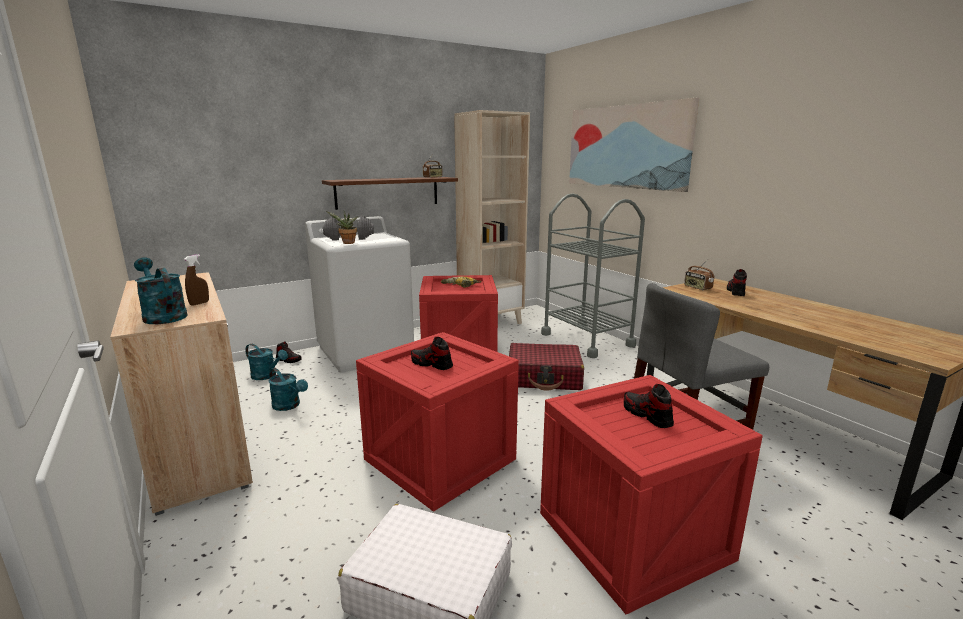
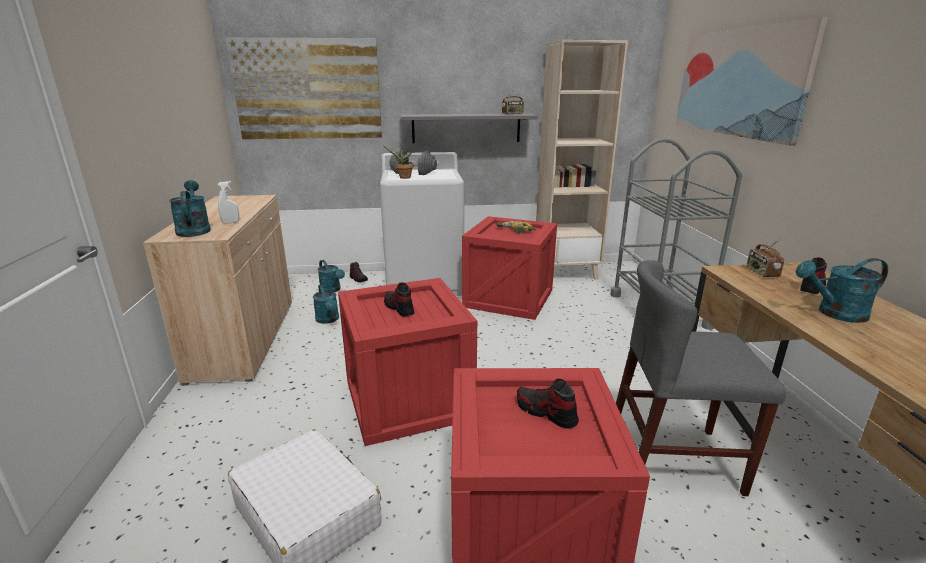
camera: 25 degrees right, 5 degrees up
(199, 303) = (231, 222): brown spray bottle -> white spray bottle
(215, 155) = (308, 89): none -> picture
(387, 192) = (466, 128): brown shelf -> grey shelf
(544, 377) = (574, 343): red suitcase -> none
(647, 415) = (546, 413): shoe -> shoe turned 45 degrees counterclockwise
(769, 306) = (835, 314): none -> turquoise watering can

